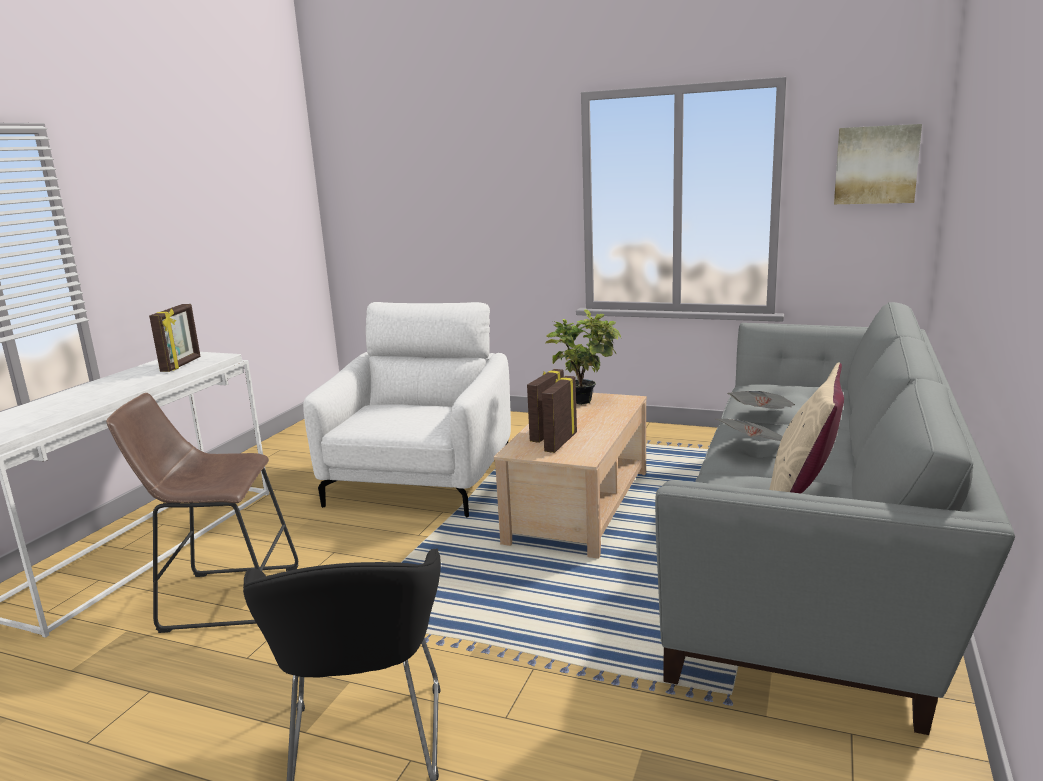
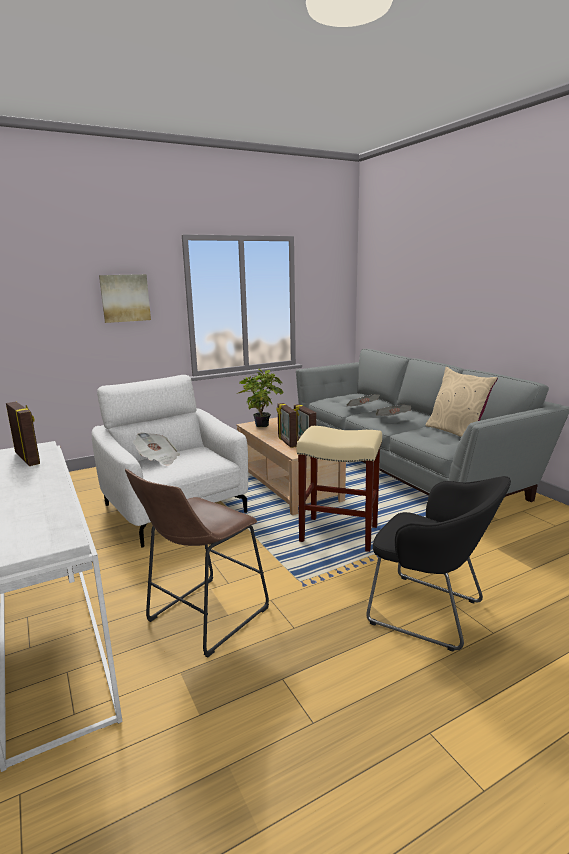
camera: 50 degrees left, 0 degrees up
(388, 408) = (158, 459): none -> newspaper
(498, 595) = (340, 533): none -> beige stool
(876, 165) = (333, 283): picture -> picture (125, 298)

